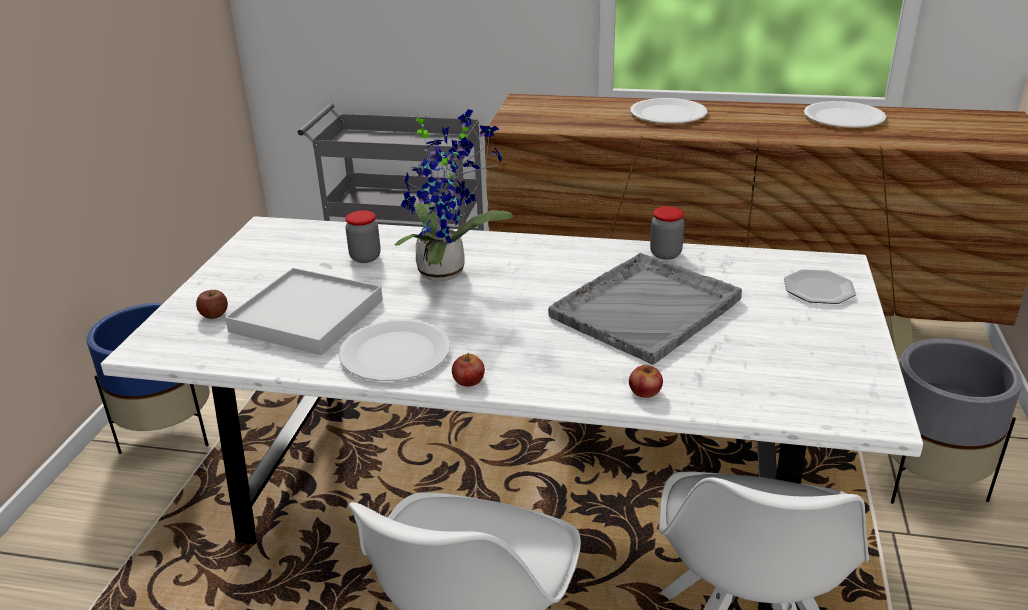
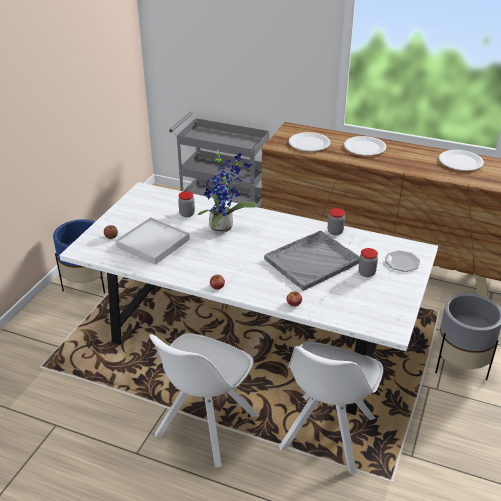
camera: 10 degrees right, 5 degrees up
(395, 353) = (188, 268): white plate -> white plate (309, 143)
(762, 316) = (366, 273): none -> jar

